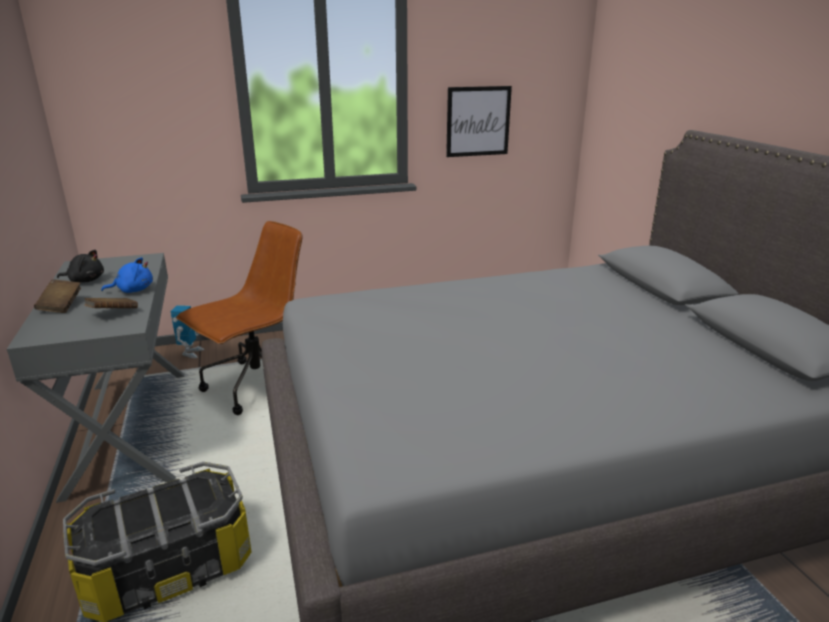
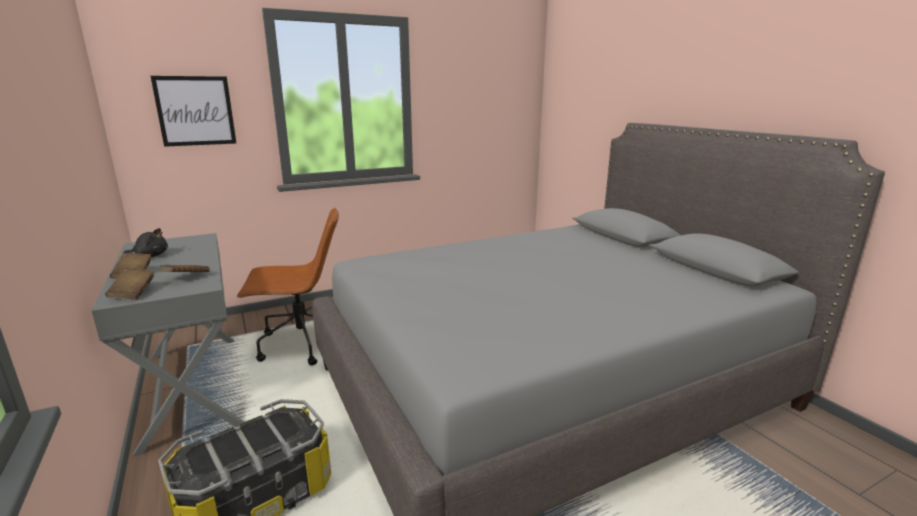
camera: 10 degrees left, 5 degrees down
(53, 330) = (133, 293): none -> brown book
(133, 290) = (198, 260): blue plush toy -> none
(190, 353) = (235, 323): toy robot -> none
(256, 386) = (301, 344): brown office chair -> brown office chair turned 45 degrees clockwise
(478, 121) = (464, 125): picture -> picture (195, 111)

